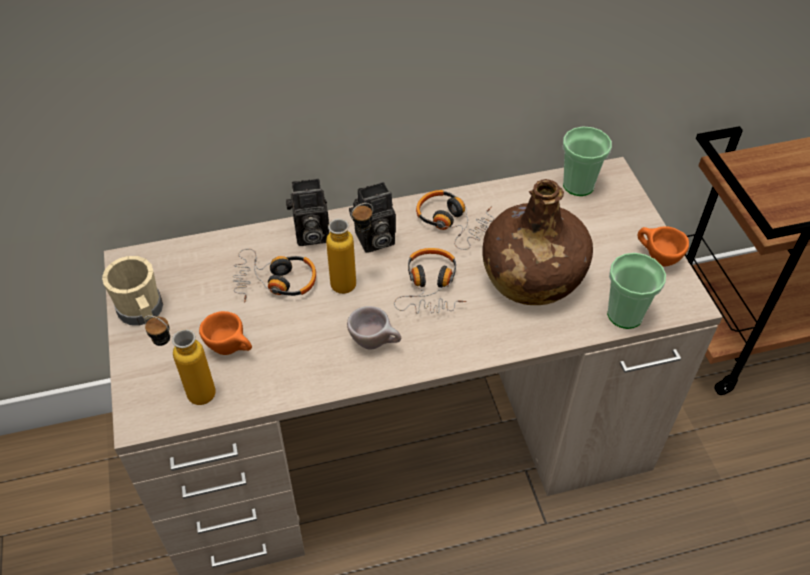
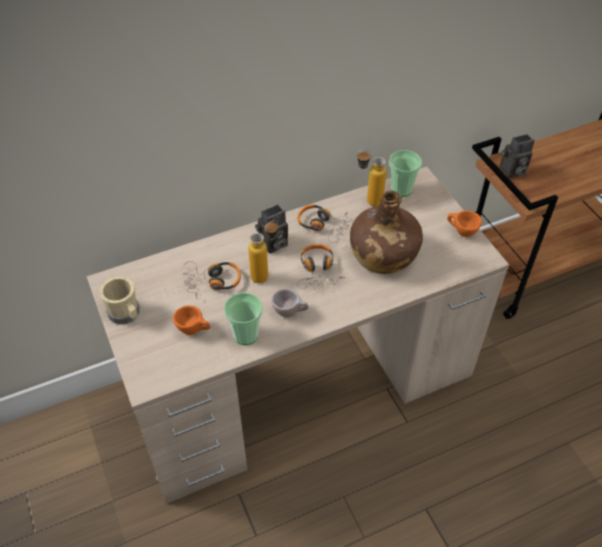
camera: 10 degrees left, 0 degrees up
(191, 391) = (174, 362): bottle -> bottle (368, 200)
(310, 235) = (228, 247): camera -> camera (512, 171)
(625, 315) = (448, 272): cup -> cup (245, 335)

